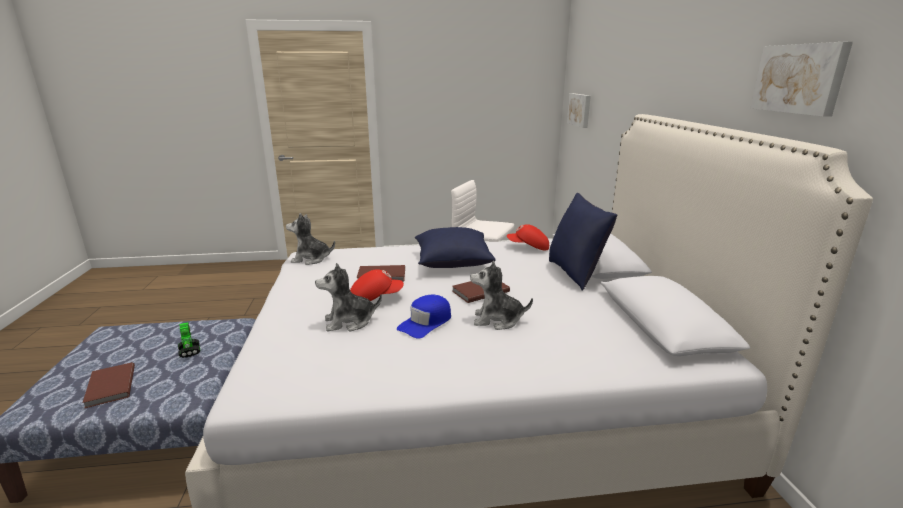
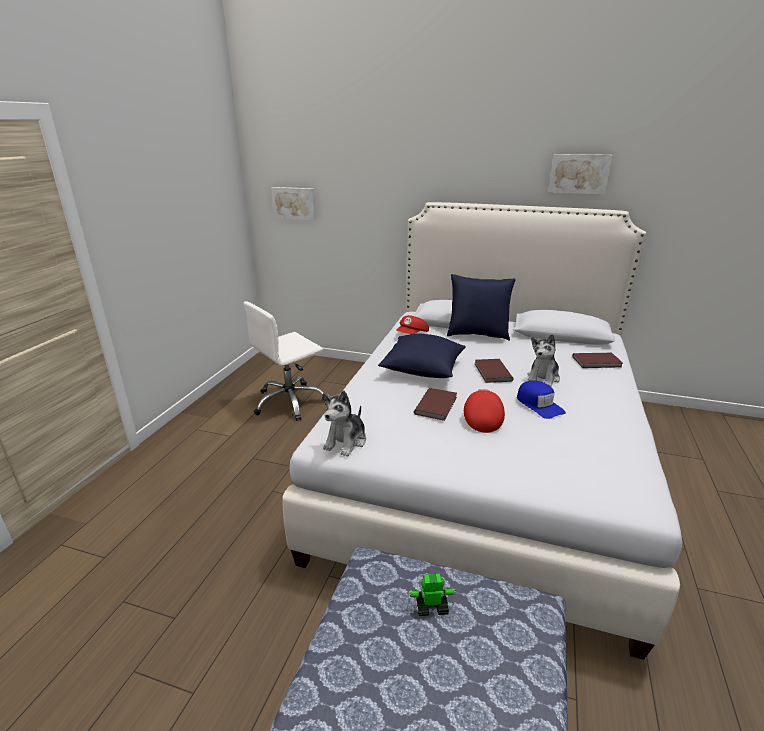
camera: 65 degrees left, 5 degrees up
(109, 387) = (494, 695): brown book -> brown book (597, 362)
(349, 322) = (524, 438): plush toy -> none

